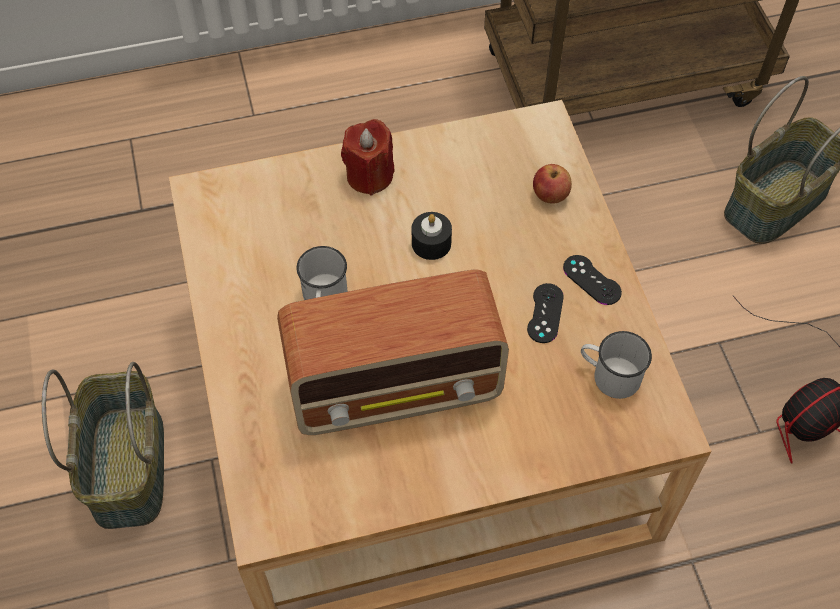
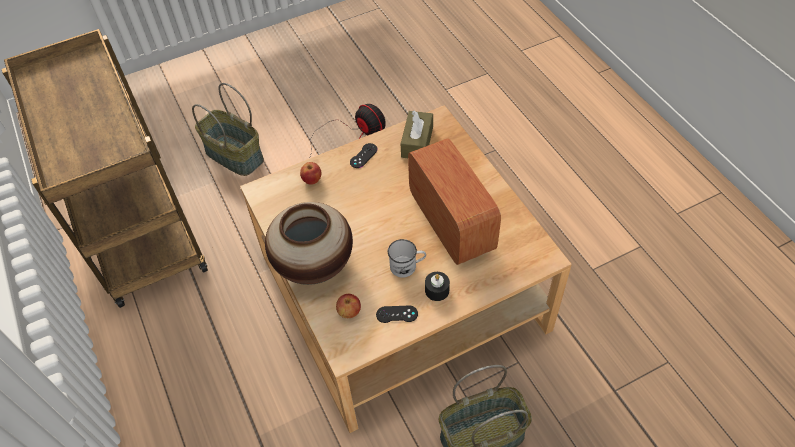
camera: 100 degrees left, 5 degrees down
(267, 208) = (349, 312): none -> apple
(369, 175) = (314, 265): red candle -> vase
(431, 243) = (356, 225): black candle -> black candle (437, 290)
(545, 313) = (388, 170): black game controller -> black game controller (397, 314)
(609, 375) = (417, 142): white mug -> brown tissue box

